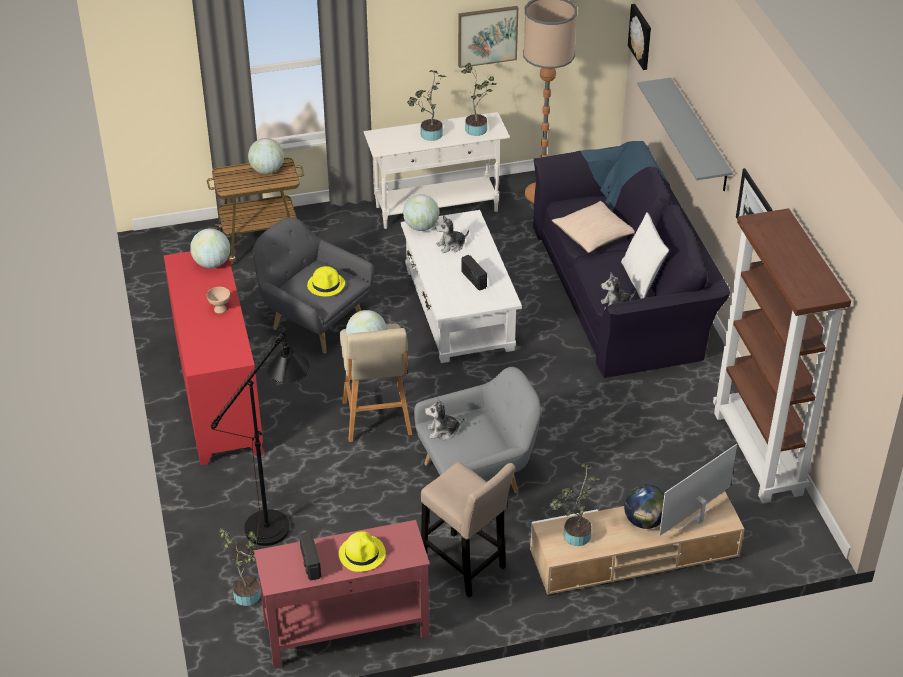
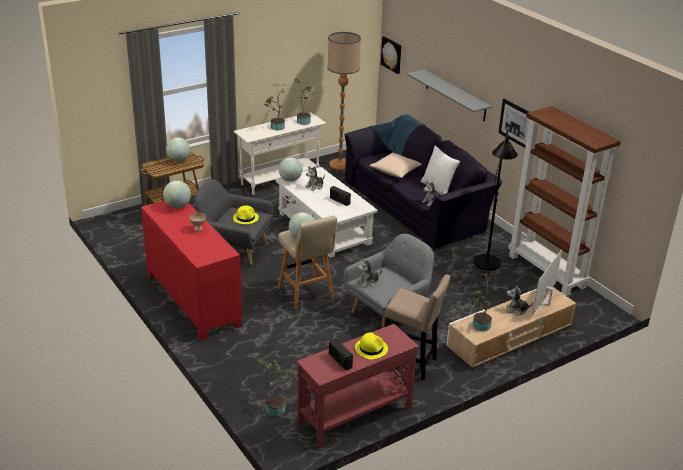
camera: 20 degrees left, 10 degrees down
(276, 520) = (271, 362): black floor lamp -> black floor lamp (488, 259)
(487, 35) = (301, 62): picture -> none
(644, 521) = (516, 310): globe -> plush toy

